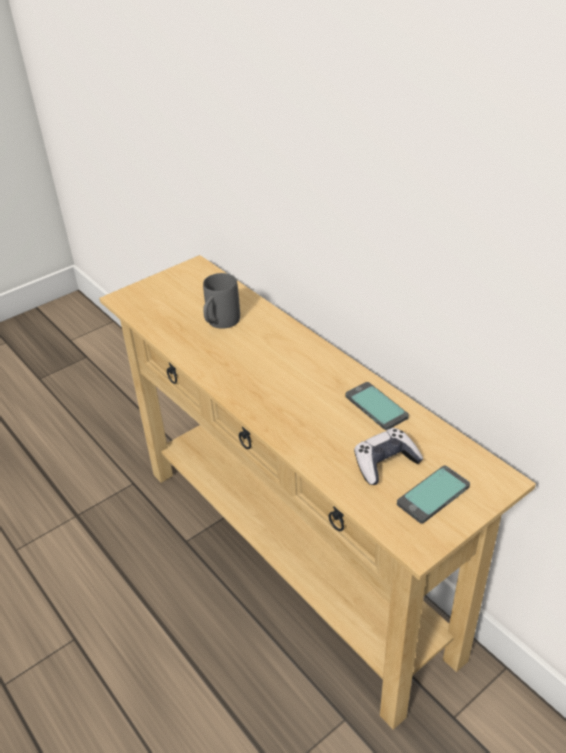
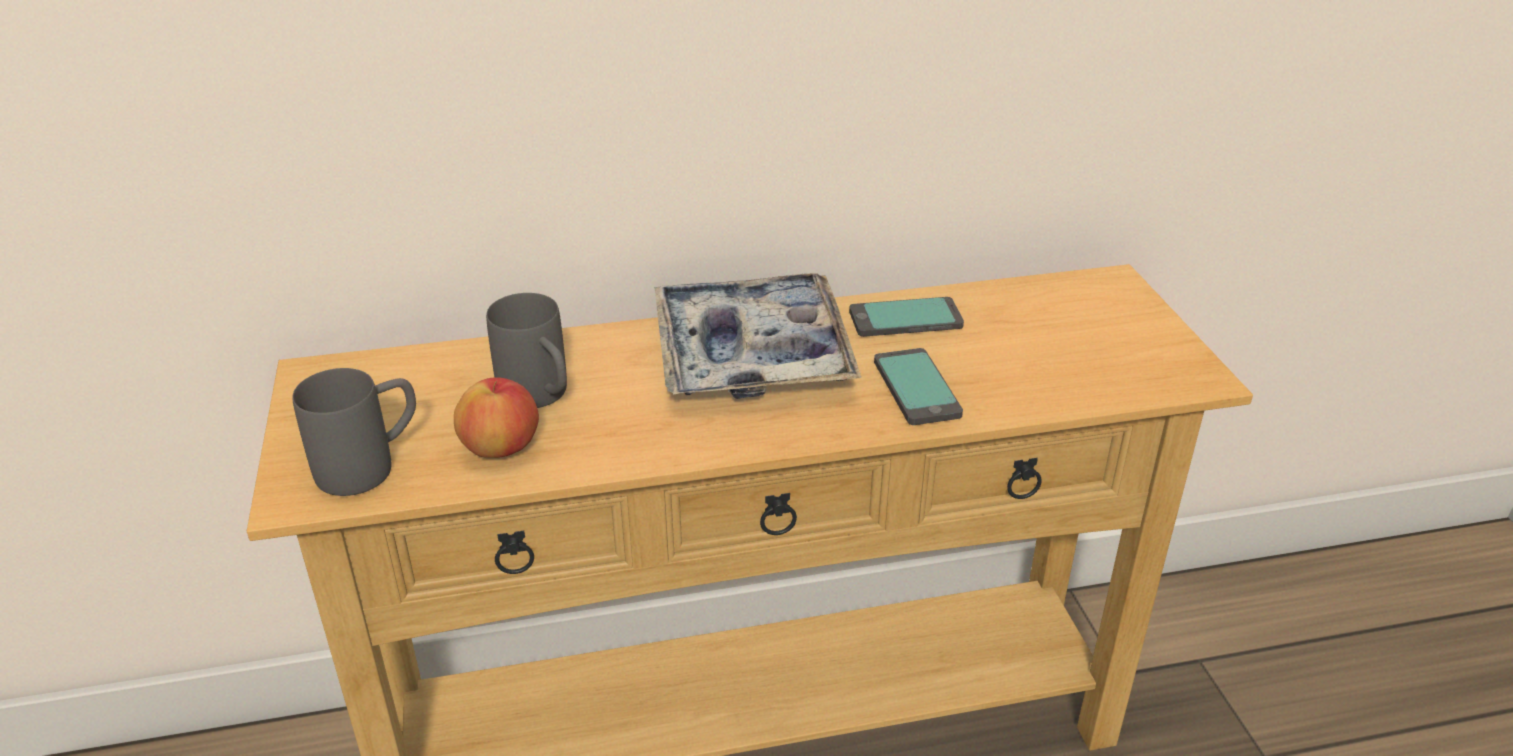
camera: 65 degrees left, 5 degrees down
(149, 304) = (371, 465): none -> grey mug
(179, 328) = (501, 448): none -> apple
(300, 367) = (752, 353): none -> tray
(385, 463) = (1030, 350): game controller -> none
(433, 495) = (1115, 335): phone -> phone (917, 388)

